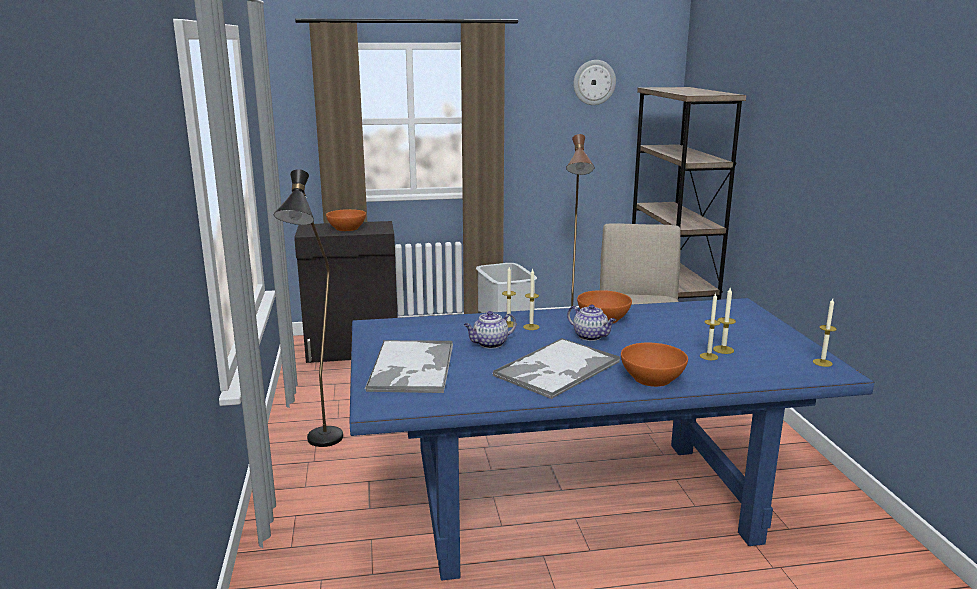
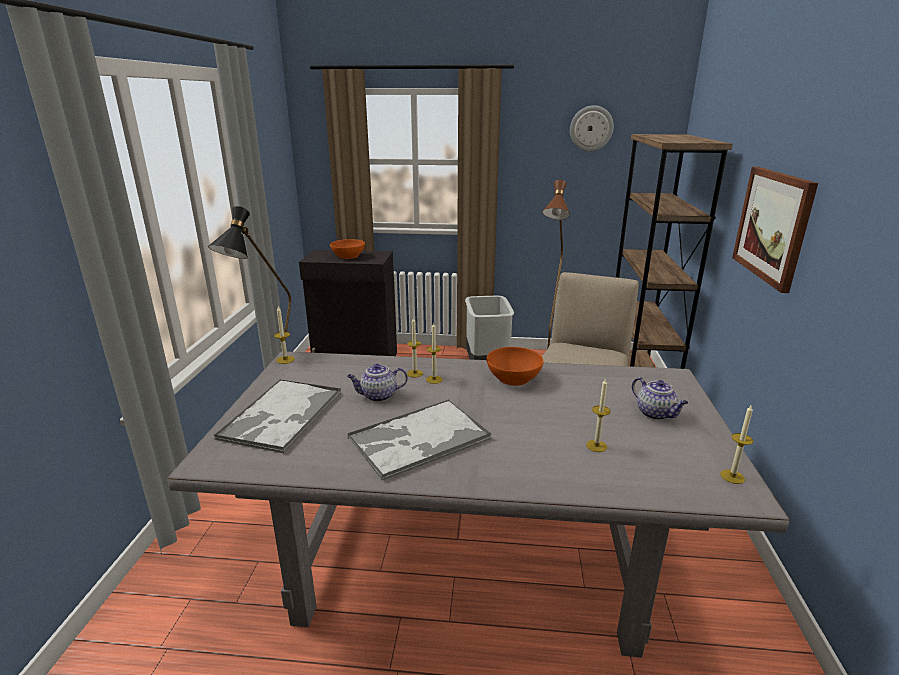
camera: 15 degrees right, 5 degrees up
(579, 503) = (466, 558): blue dining table -> grey dining table
(591, 336) = (485, 400): teapot -> teapot (656, 413)
(652, 379) = (511, 469): orange bowl -> none
(723, 349) = (619, 438): candle -> candle (285, 359)
(798, 165) = (773, 225): none -> picture

